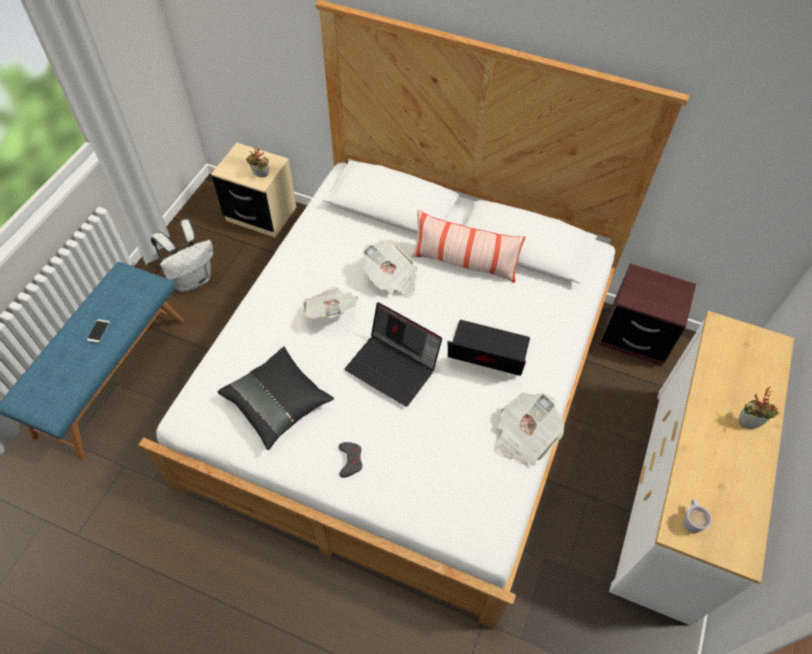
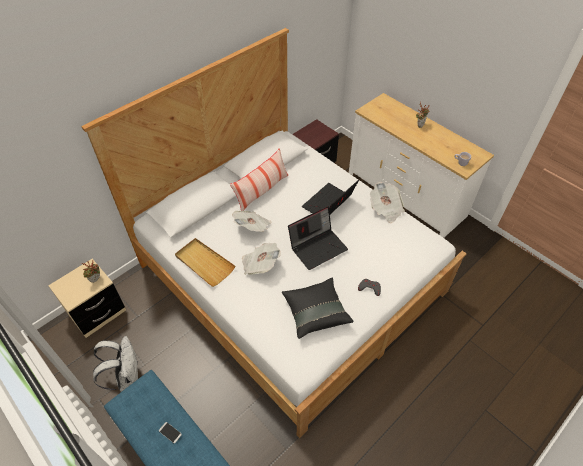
camera: 65 degrees left, 5 degrees down
(306, 252) = (204, 263): none -> beige tray

